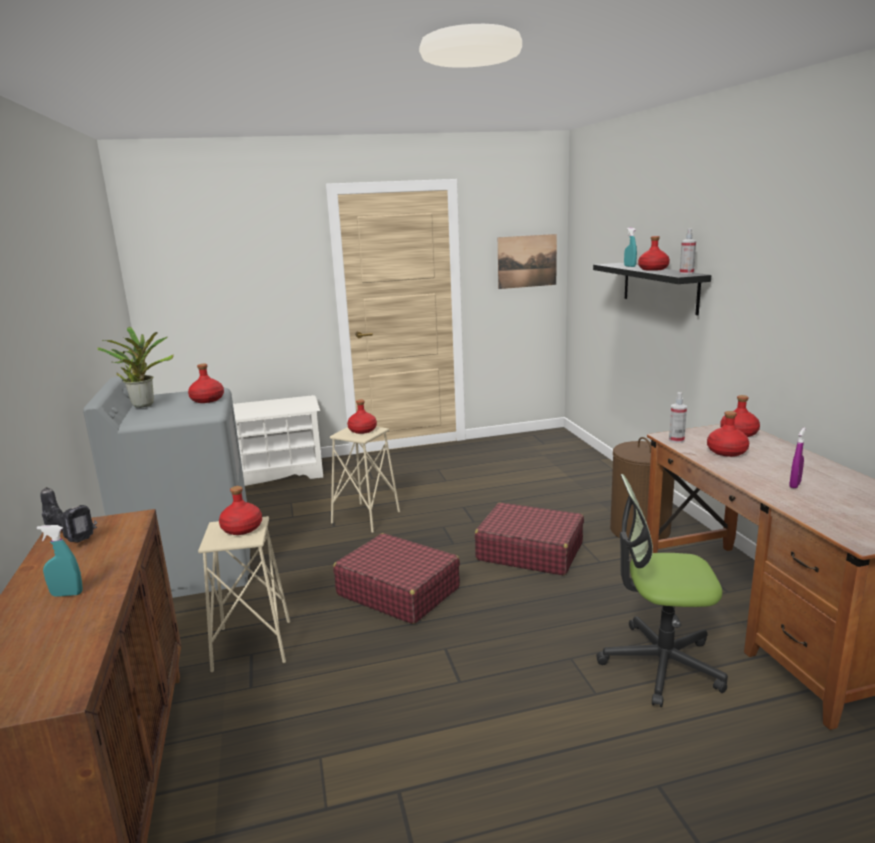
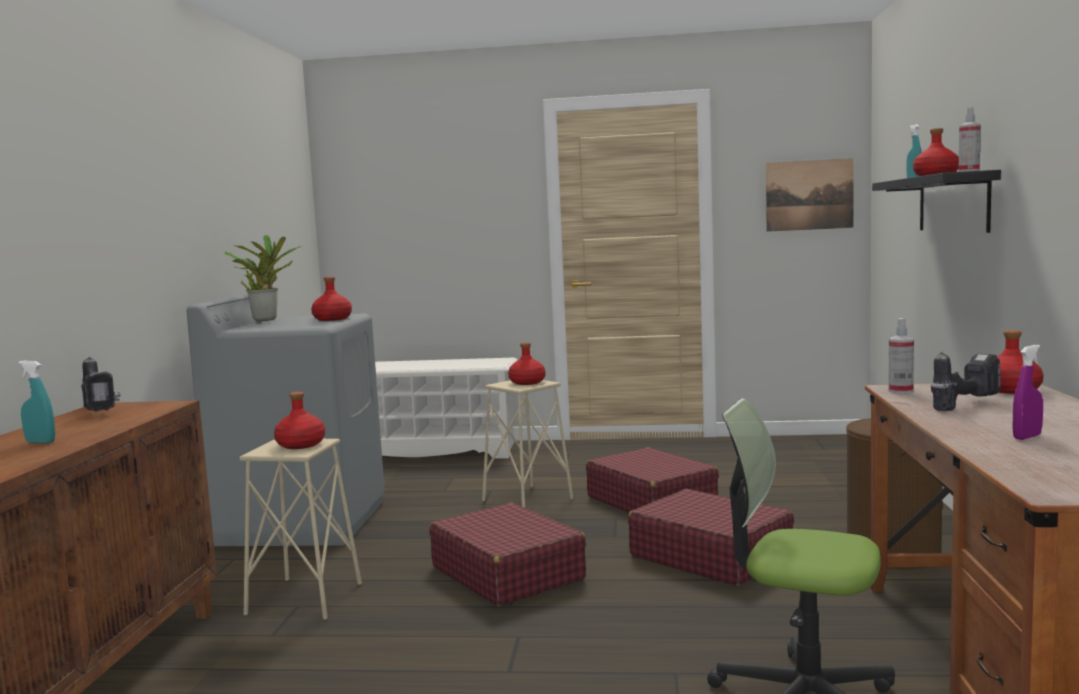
camera: 20 degrees right, 10 degrees down
(458, 506) = (651, 501): none -> red suitcase
(726, 452) = (962, 404): red bottle -> power drill

